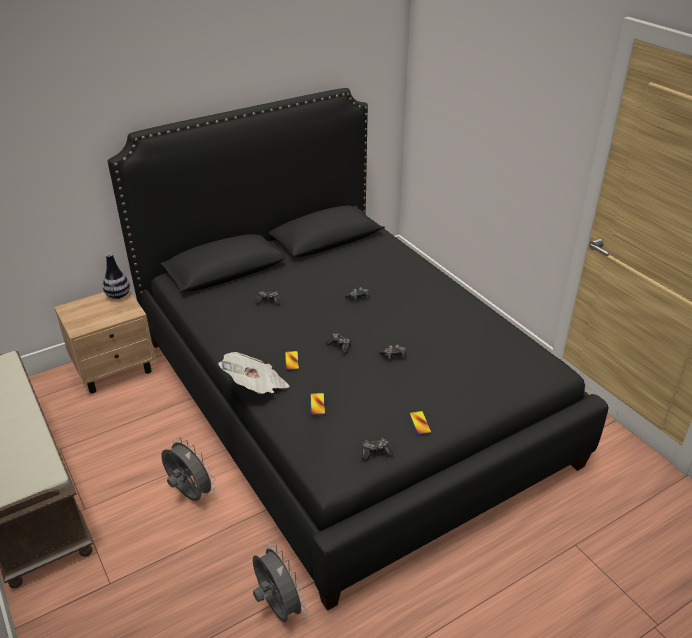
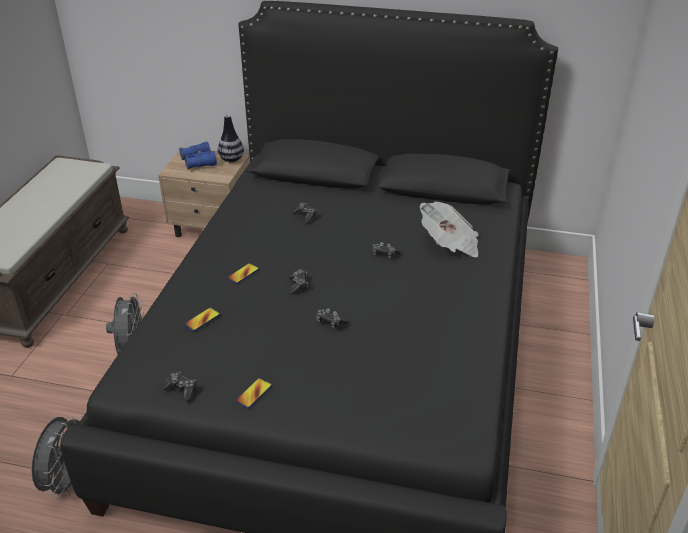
camera: 45 degrees right, 0 degrees up
(92, 311) = (199, 162): none -> blue binoculars
(256, 386) = (187, 277): newspaper -> newspaper (449, 244)

